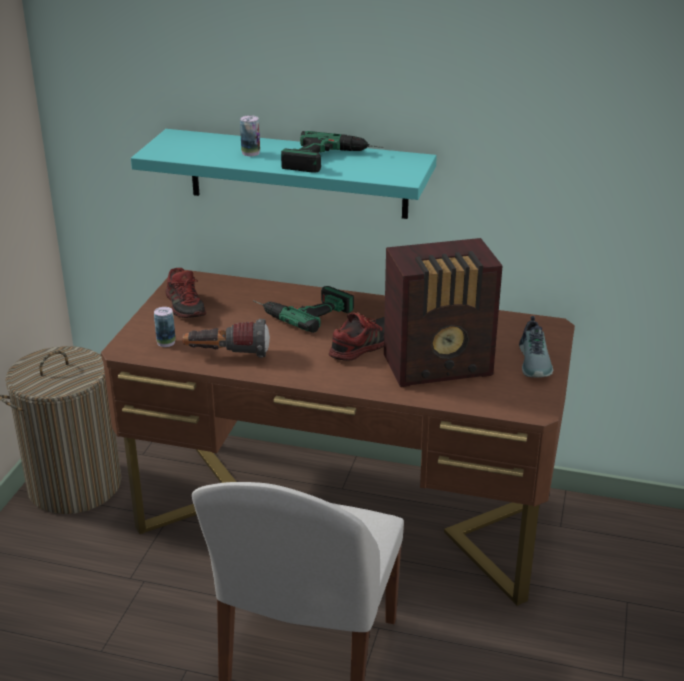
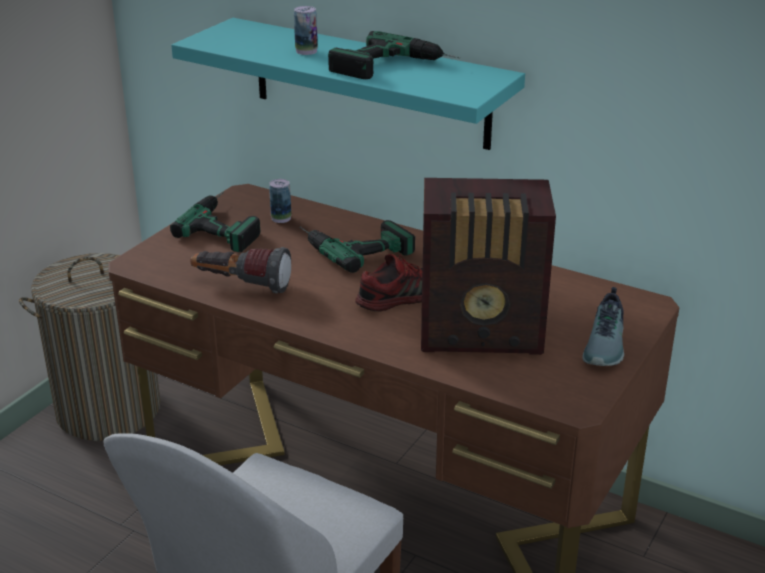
camera: 15 degrees right, 0 degrees up
(166, 342) = (183, 261): can -> can (281, 218)
(186, 306) = (227, 224): shoe -> power drill

